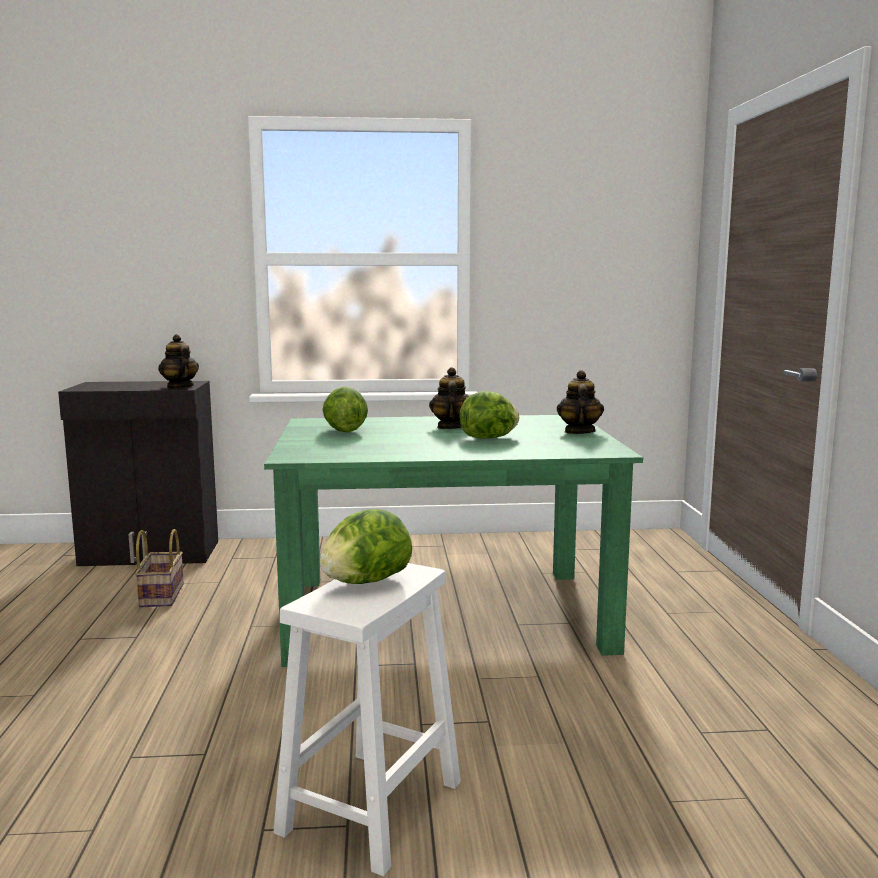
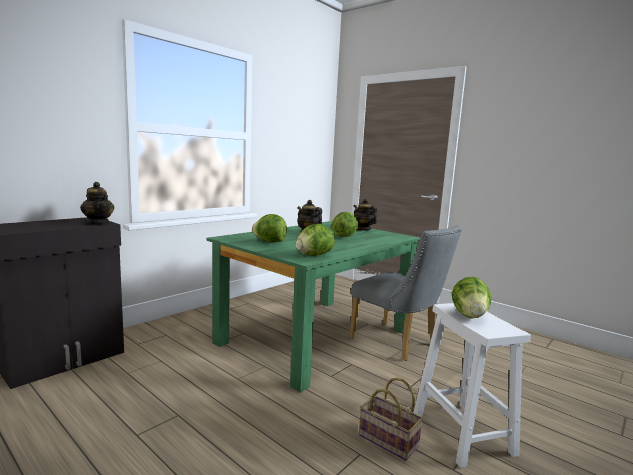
camera: 45 degrees left, 0 degrees up
(161, 595) = (136, 383): basket -> basket (386, 440)
(179, 387) = (98, 223): teapot -> teapot turned 150 degrees counterclockwise
(326, 454) = (313, 255): none -> lettuce
(556, 666) = (399, 343): none -> grey chair

